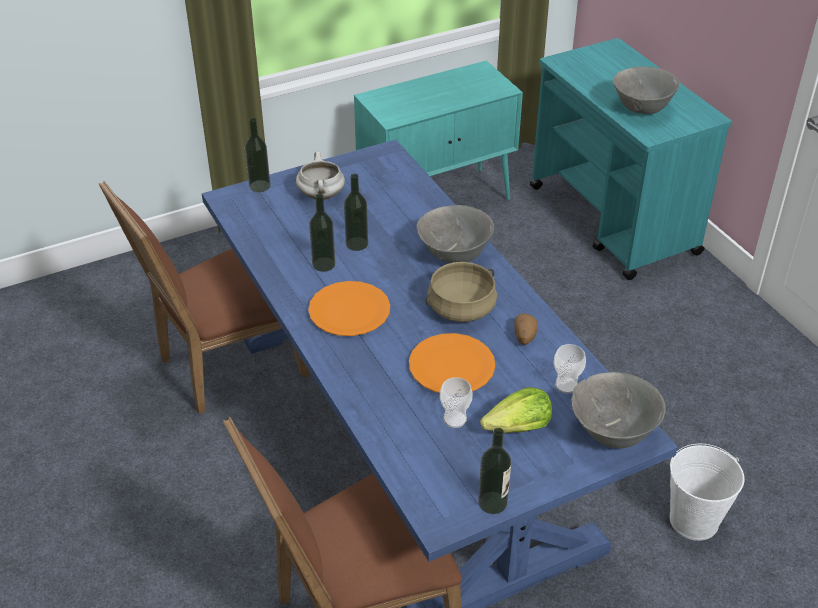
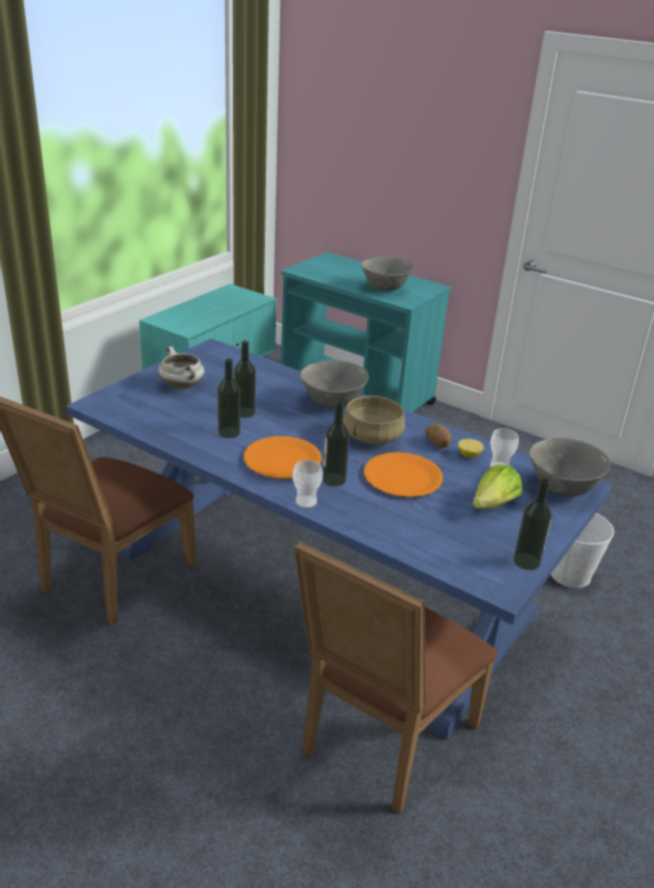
camera: 30 degrees left, 10 degrees down
(259, 186) = (118, 390): bottle -> bottle (334, 479)
(455, 419) = (441, 512): cup -> cup (306, 502)
(546, 361) = (469, 455): none -> lemon

